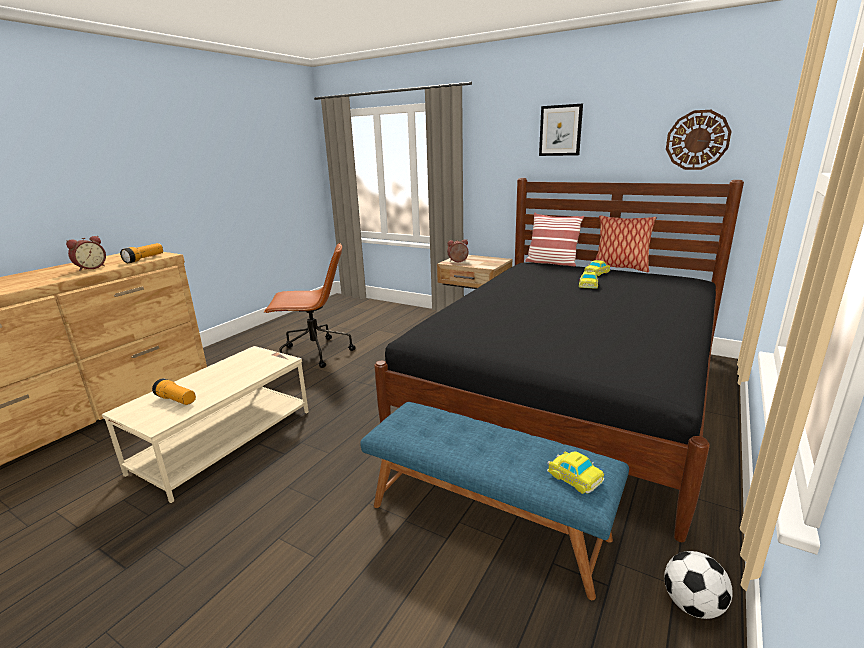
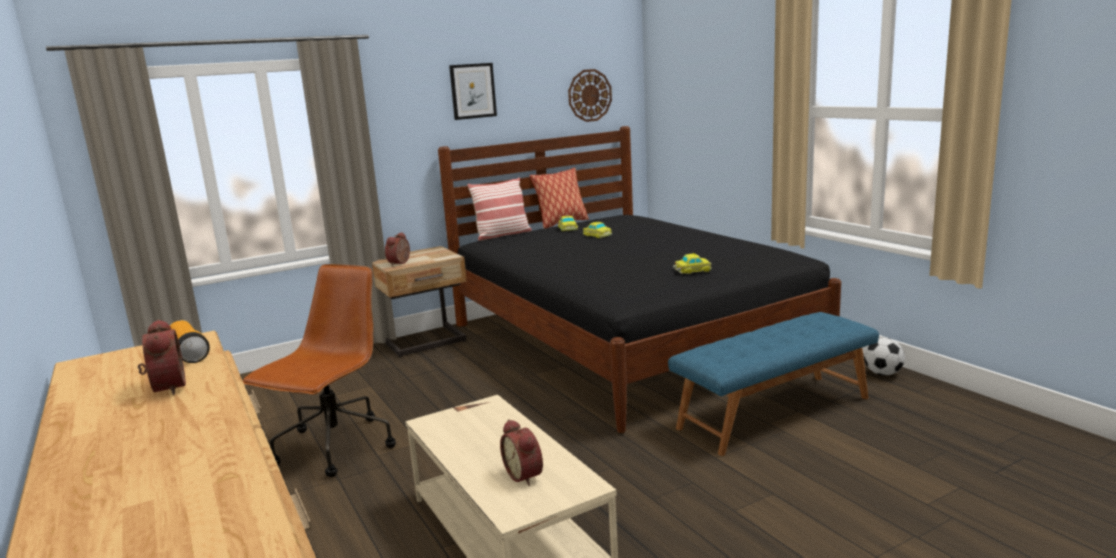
camera: 60 degrees left, 5 degrees down
(176, 400) = (525, 475): flashlight -> alarm clock
(573, 476) = (834, 323): toy car -> toy car (692, 270)

